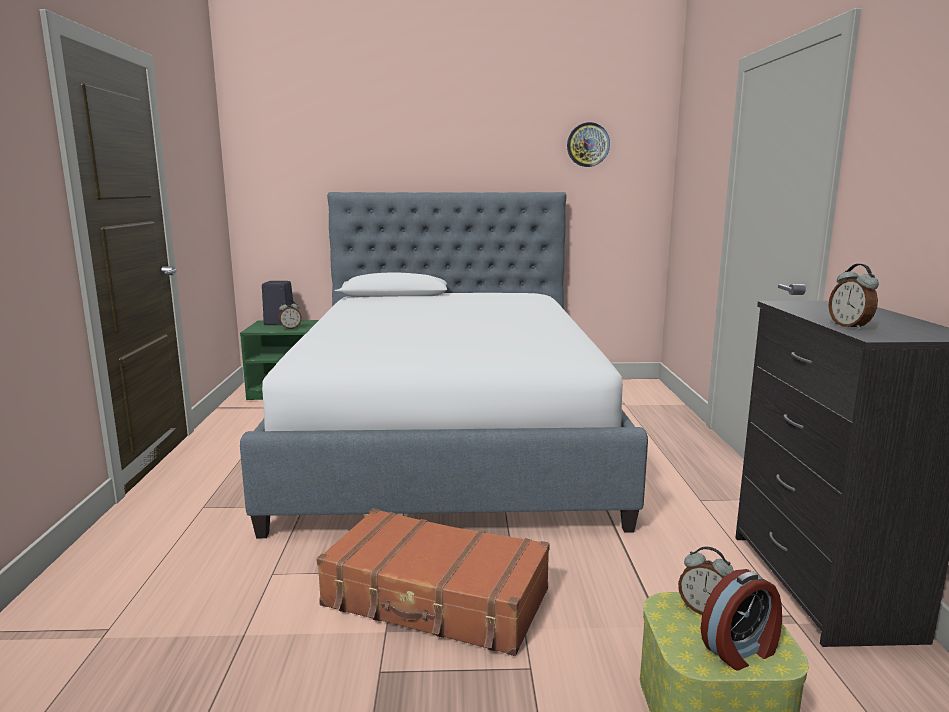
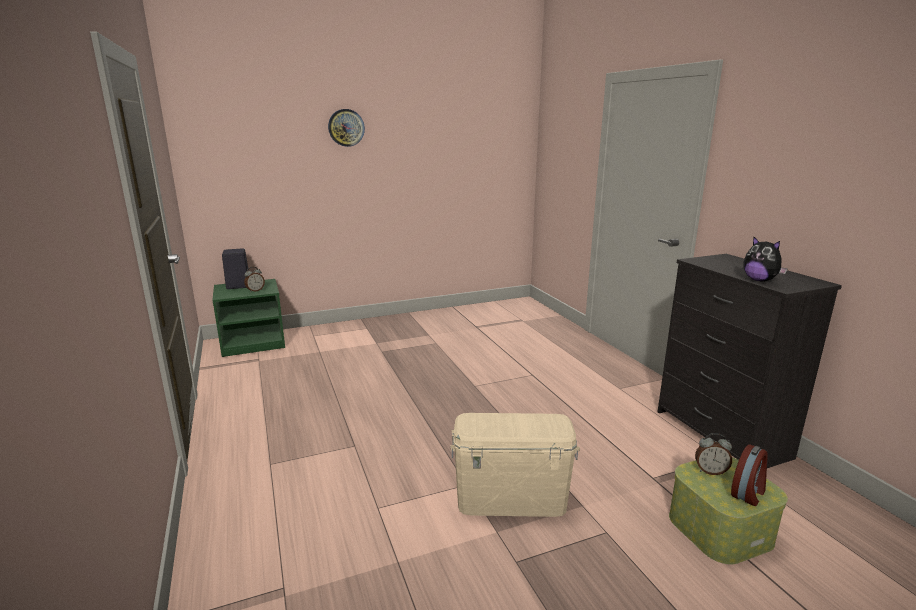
camera: 20 degrees left, 5 degrees up
(436, 599) = (511, 499): brown suitcase -> beige storage box
(448, 437) = (419, 367): bed -> none
(588, 144) = (478, 125): wall clock -> wall clock (346, 127)
(850, 327) = (760, 280): alarm clock -> plush toy

